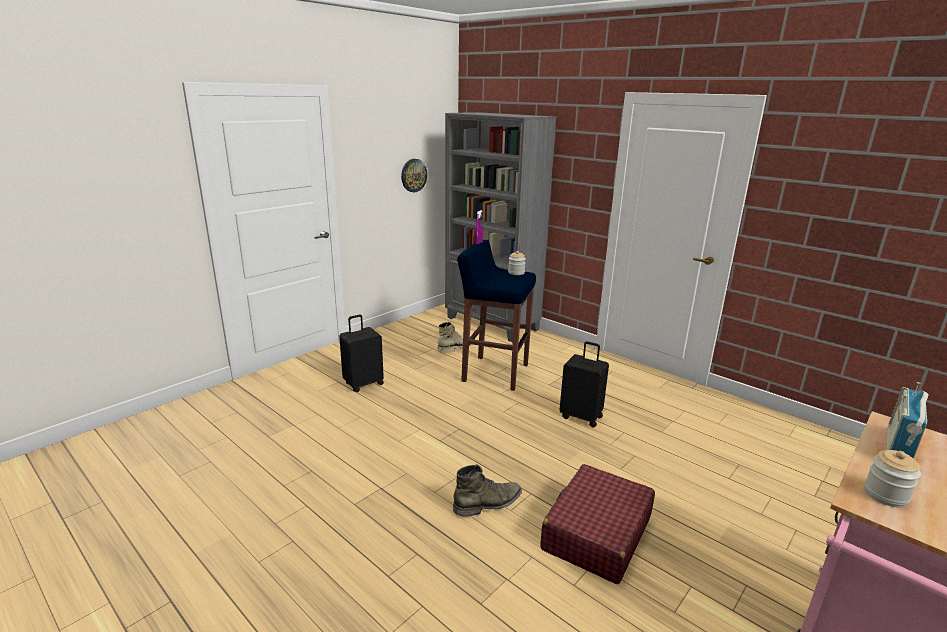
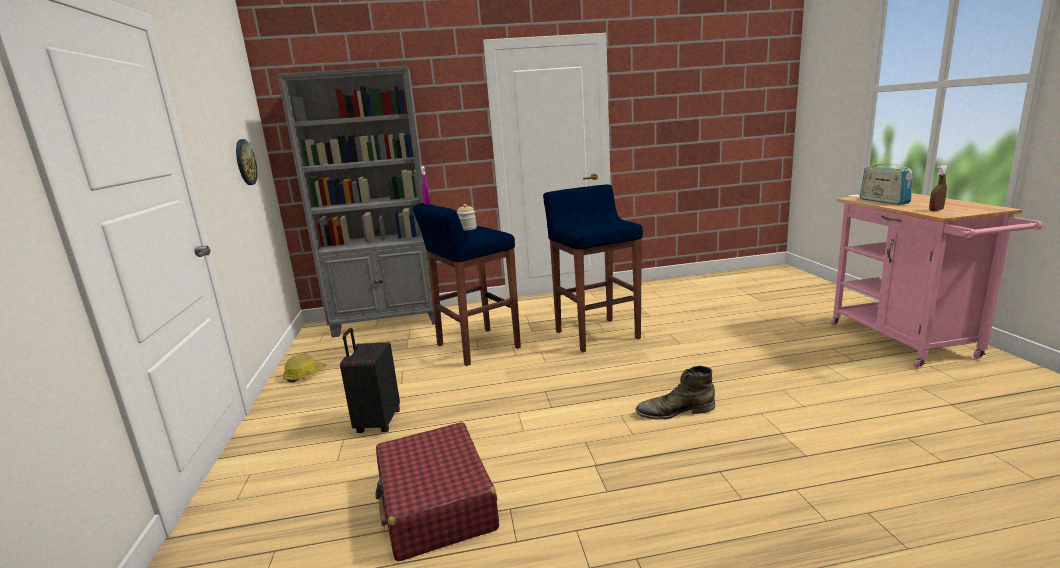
camera: 50 degrees left, 5 degrees down
(394, 334) = (304, 375): none -> hard hat
(456, 346) = (398, 350): beige boot -> none
(488, 503) = (674, 411): green boot -> green boot turned 105 degrees counterclockwise
(581, 416) = (596, 334): black suitcase -> blue stool
(596, 533) = (750, 378): red suitcase -> red suitcase (436, 504)
(885, 495) = (936, 210): jar -> brown spray bottle

